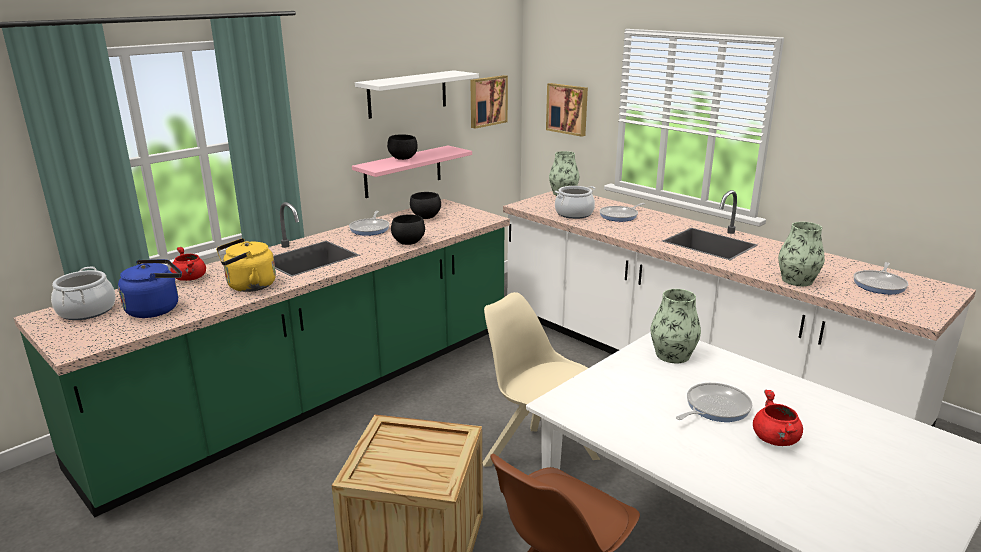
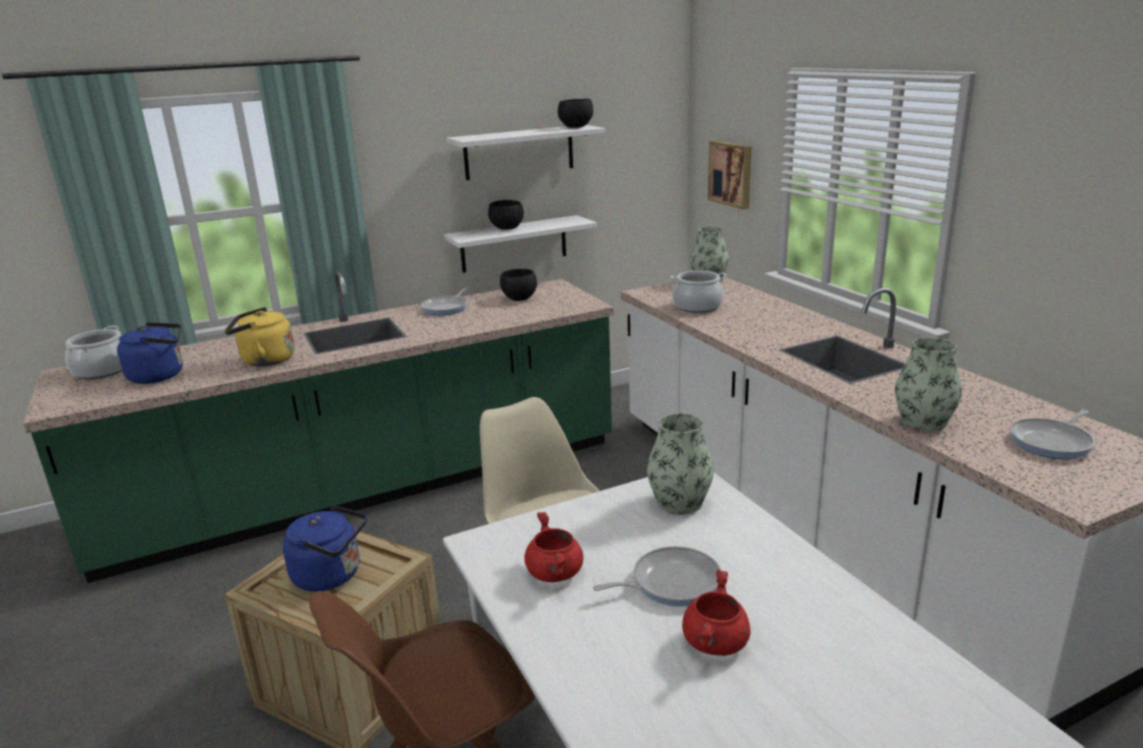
camera: 20 degrees right, 0 degrees up
(190, 278) = (222, 347): red cooking pot -> red cooking pot (556, 574)
(403, 171) = (514, 244): pink shelf -> white shelf
(407, 242) = (470, 326): black bowl -> black bowl (575, 127)
(410, 455) = (331, 575): none -> blue kettle
(487, 101) = (634, 162): picture -> none
(620, 216) = (754, 313): frying pan -> none

